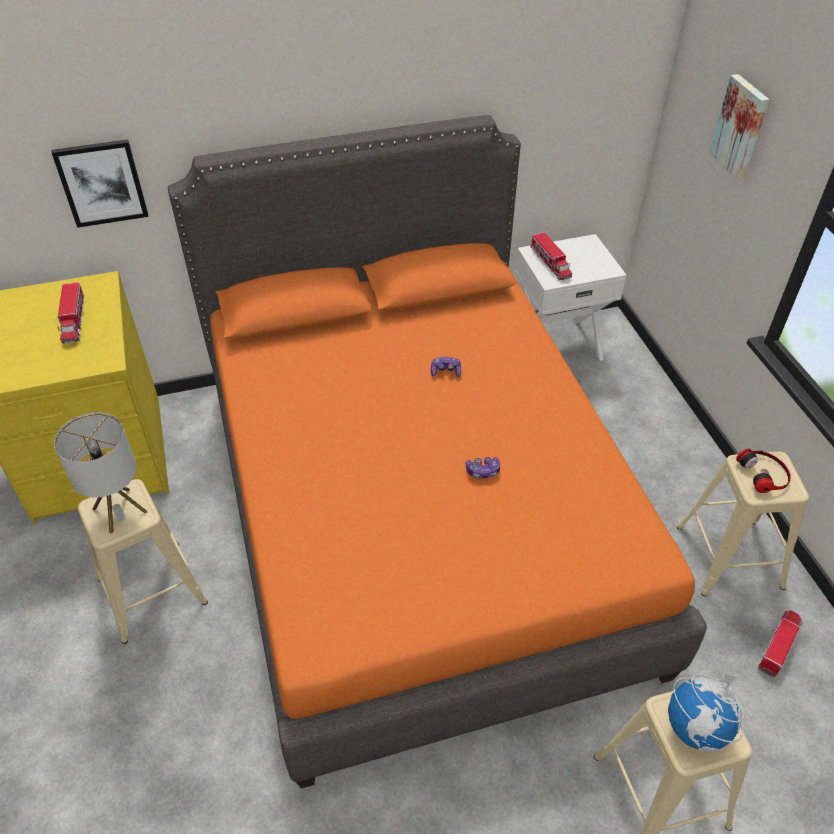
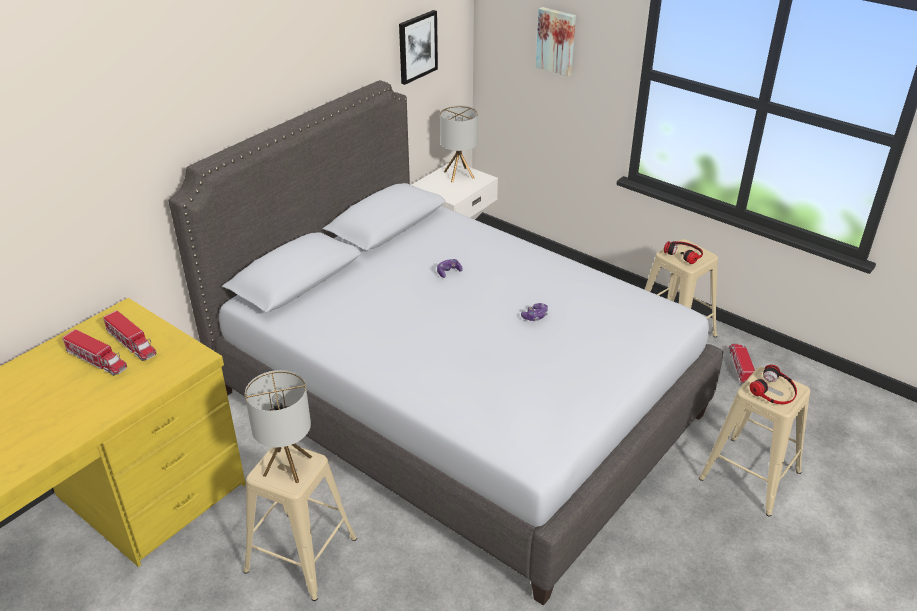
camera: 35 degrees left, 10 degrees down
(102, 183) = (112, 213): picture -> picture (417, 46)
(415, 514) = (456, 404): orange bed -> grey bed
(550, 263) = (441, 188): toy truck -> toy truck (97, 360)
(585, 254) = (459, 175): none -> table lamp
(697, 728) = (774, 391): globe -> headphones

